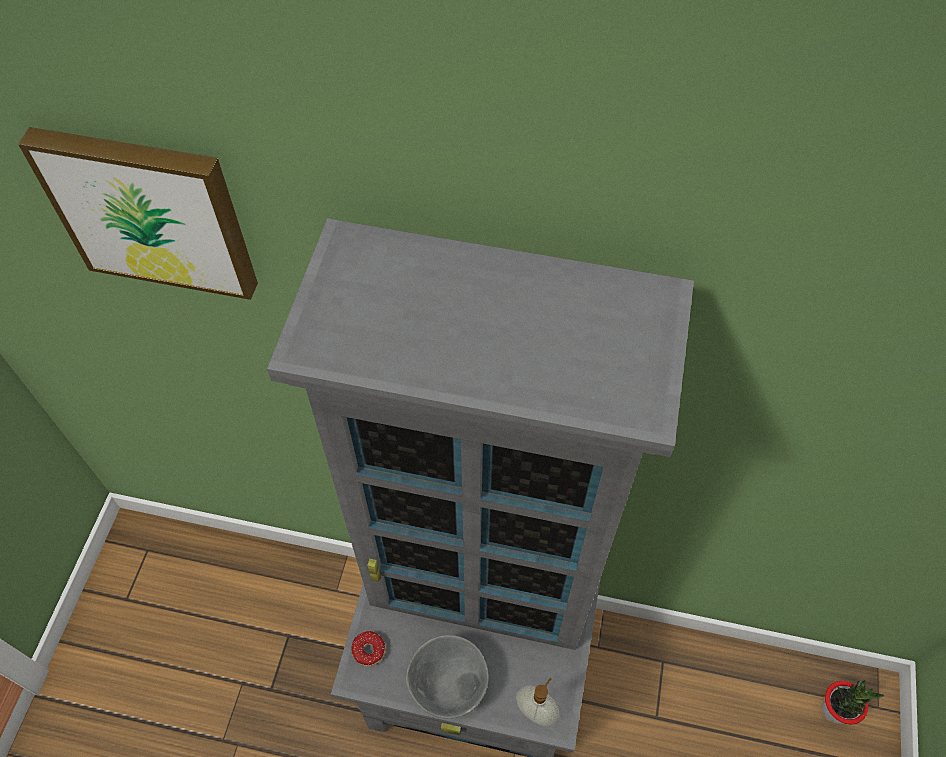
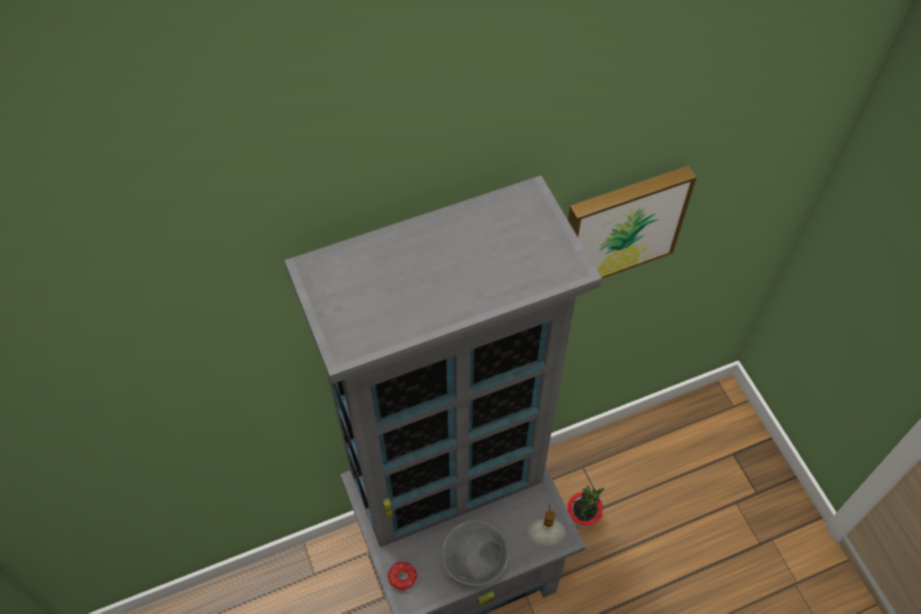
camera: 35 degrees left, 0 degrees up
(152, 210) = (130, 326): picture -> picture (621, 225)
(834, 710) = (709, 425): potted plant -> potted plant (582, 518)

